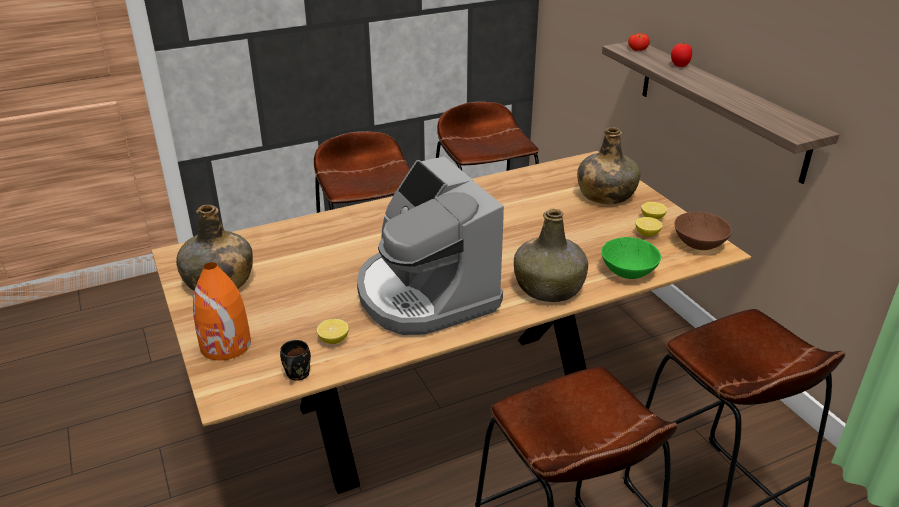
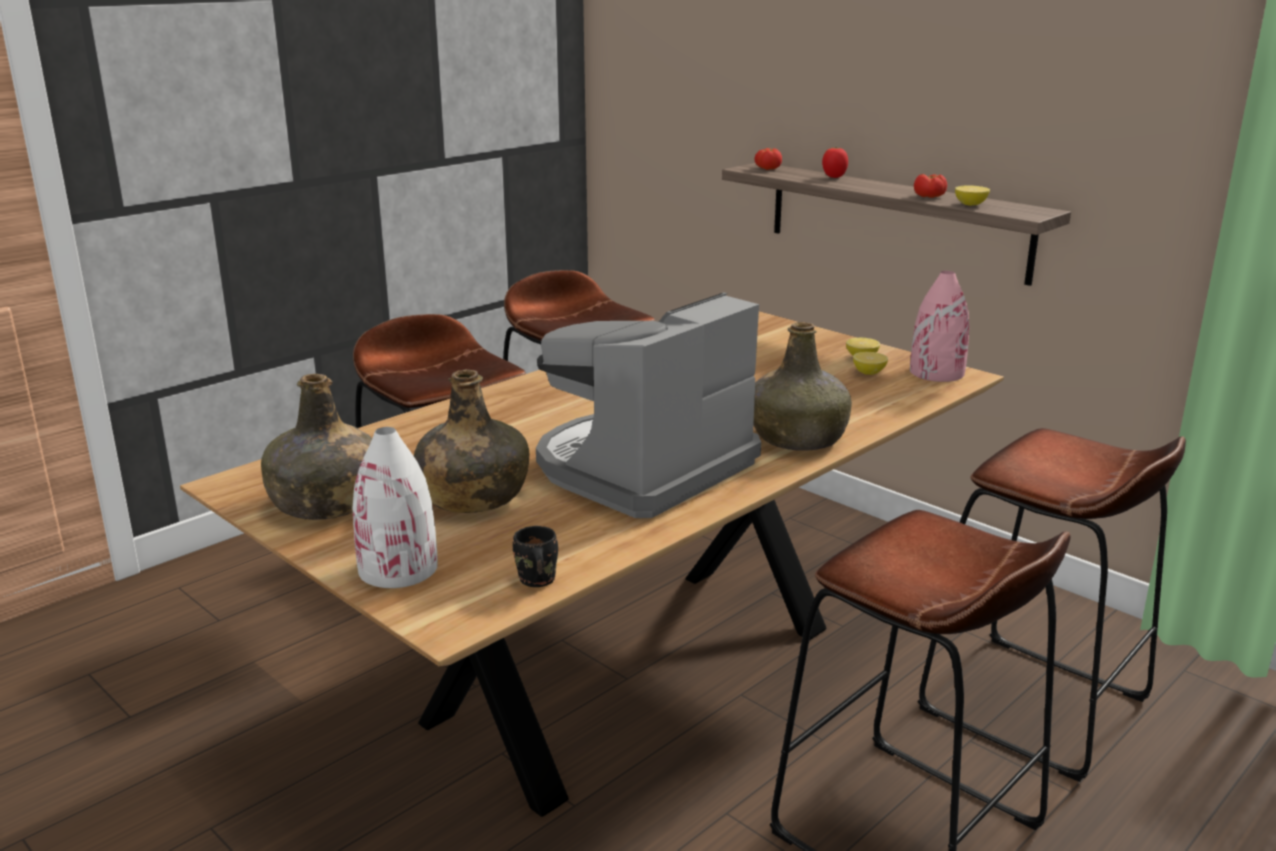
camera: 20 degrees left, 10 degrees down
(226, 345) = (399, 569): orange vase -> white vase
(333, 340) = (557, 536): lemon -> lemon (970, 204)
(425, 293) = (642, 468): coffee machine -> coffee machine turned 90 degrees clockwise
(605, 195) = (786, 344): green bottle -> green bottle (473, 497)
(629, 271) = (879, 408): green bowl -> none
(700, 243) = (937, 372): brown bowl -> pink vase
(734, 100) = (929, 197): none -> tomato

